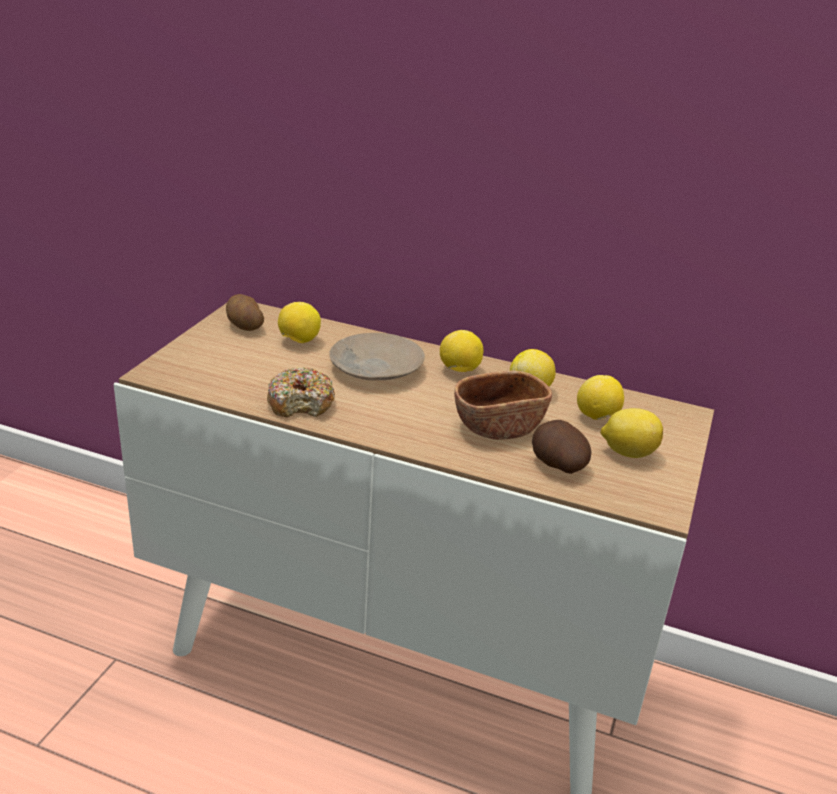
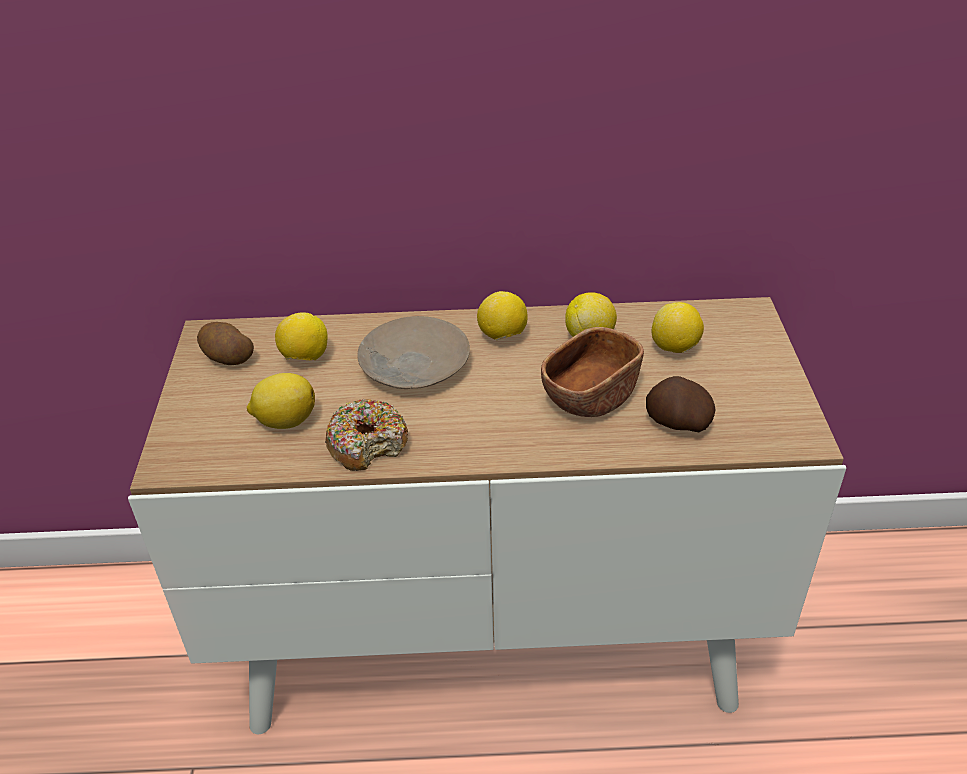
camera: 20 degrees left, 10 degrees up
(627, 452) = (730, 381): lemon -> lemon (285, 421)

